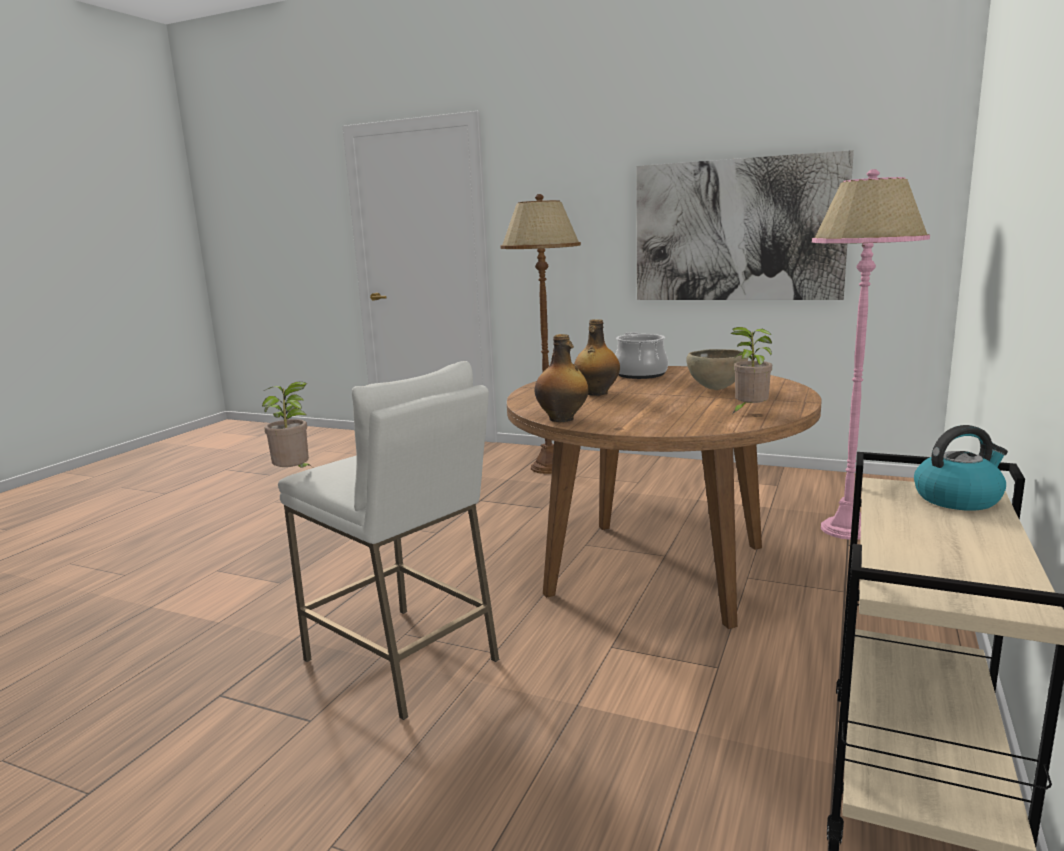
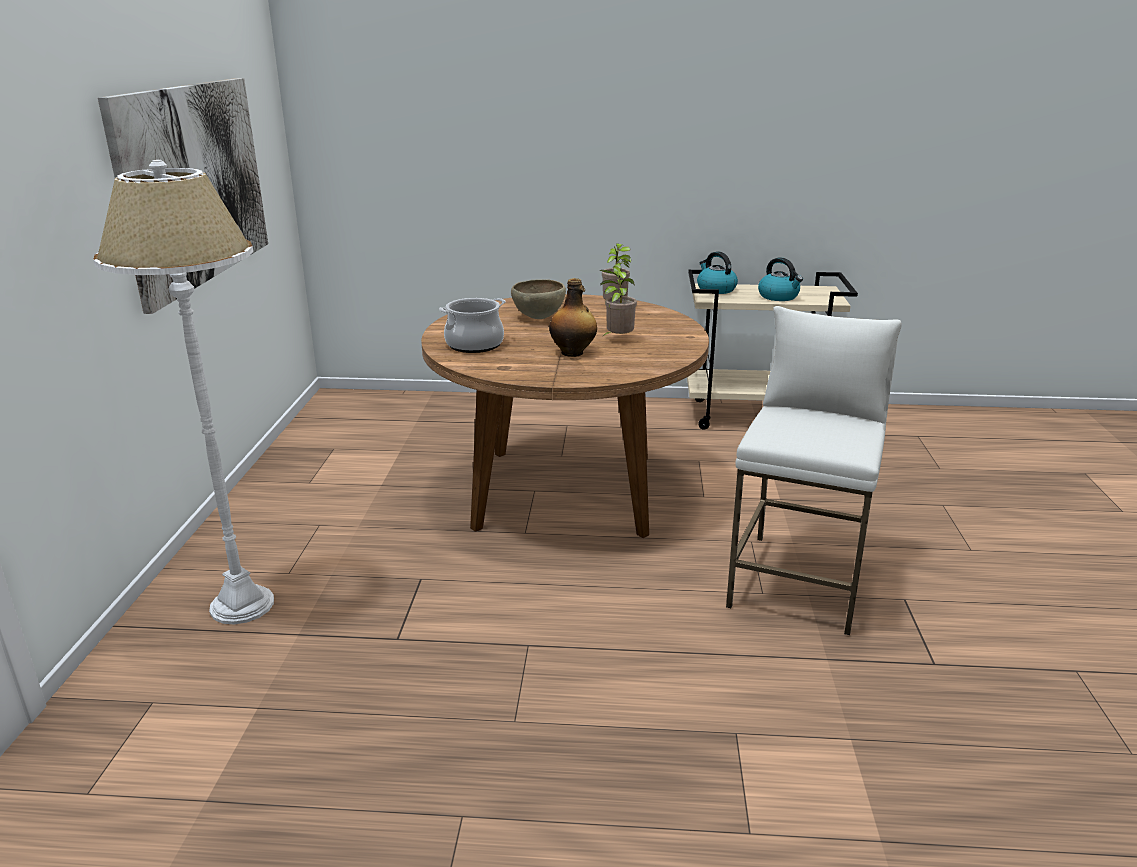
camera: 110 degrees left, 10 degrees up
(295, 475) = (869, 455): potted plant -> potted plant (617, 340)
(549, 467) = (243, 605): brown floor lamp -> white floor lamp
(562, 419) = (677, 354): bottle -> none
(847, 529) = (449, 422): pink floor lamp -> none
(917, 539) = (779, 297): none -> kettle

